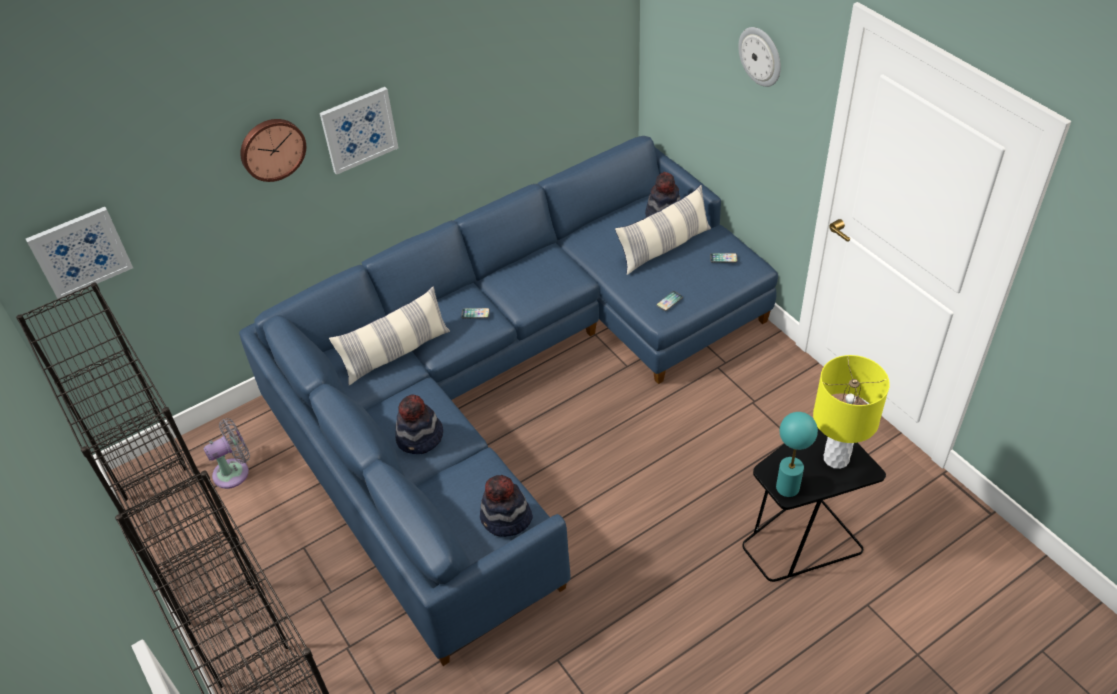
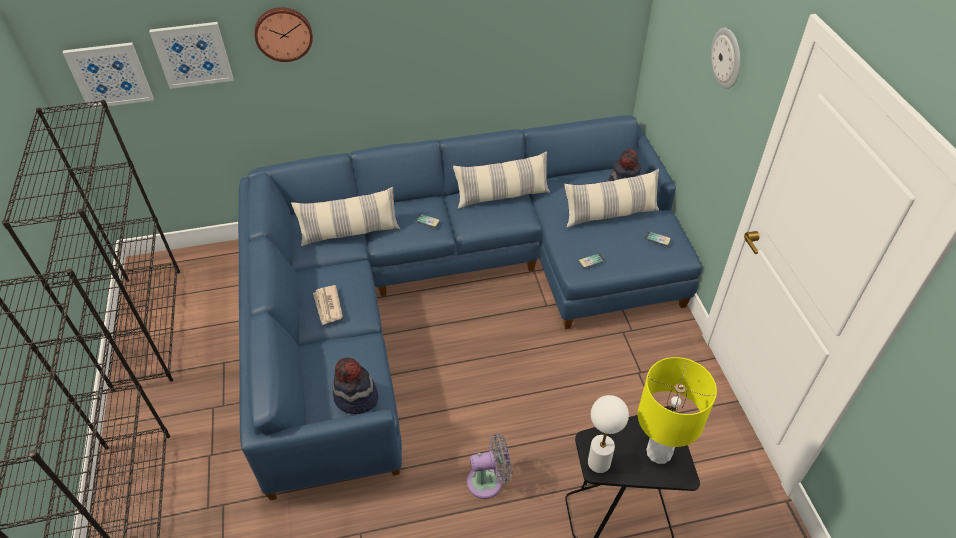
camera: 20 degrees right, 0 degrees up
(235, 472) = (210, 286): grey fan -> grey fan (489, 481)
(359, 129) = (365, 38): picture -> picture (193, 54)
(420, 438) = (328, 306): hat -> newspaper
(541, 262) = (502, 196): none -> pillow
(788, 487) = (599, 462): turquoise table lamp -> white table lamp

